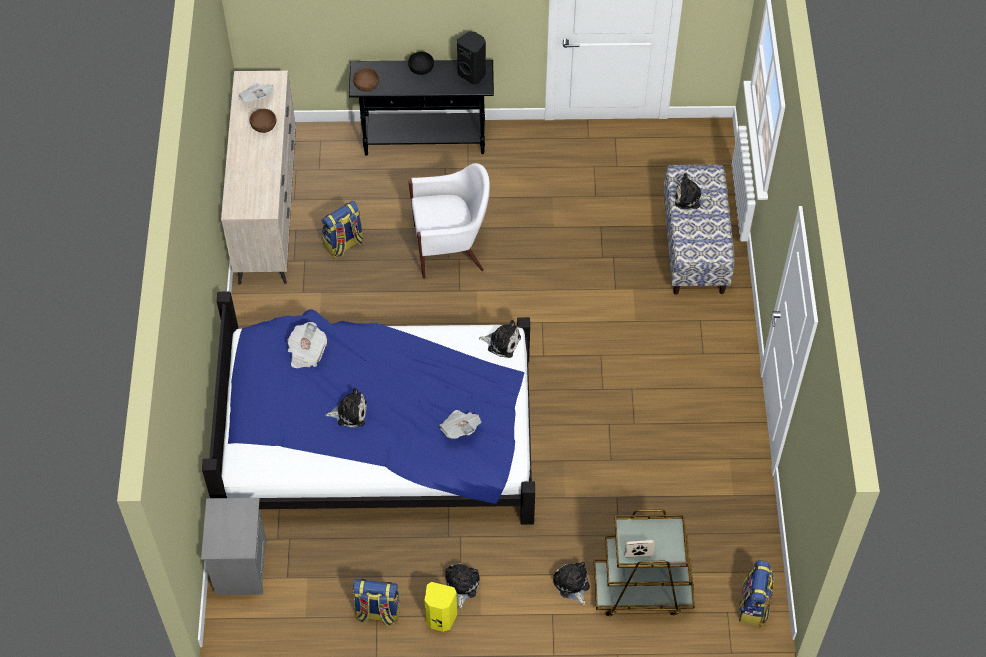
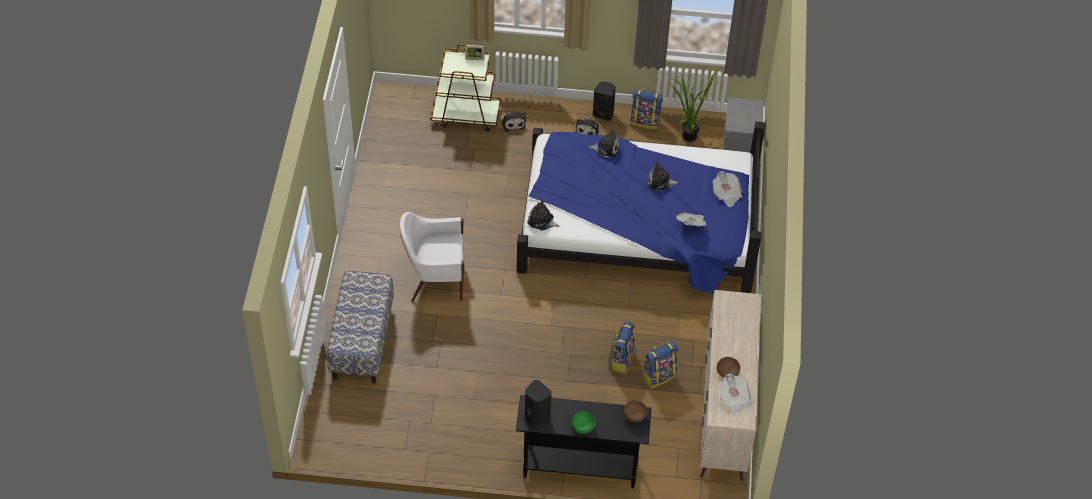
camera: 175 degrees left, 5 degrees down
(316, 594) = (686, 135): none -> potted plant
(420, 68) = (583, 427): black bowl -> green bowl
(440, 619) = (604, 113): yellow speaker -> black speaker
(450, 248) = (568, 363): white armchair -> white armchair (435, 278)
(460, 429) = (581, 162): newspaper -> newspaper (726, 194)
(689, 198) = (364, 325): plush toy -> plush toy (606, 148)
(754, 606) = (394, 99): backpack -> backpack (621, 359)

